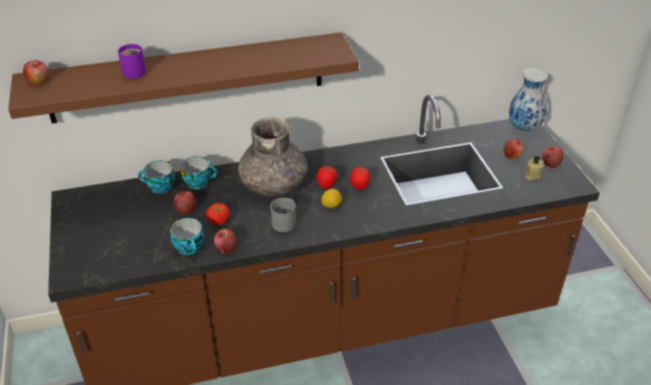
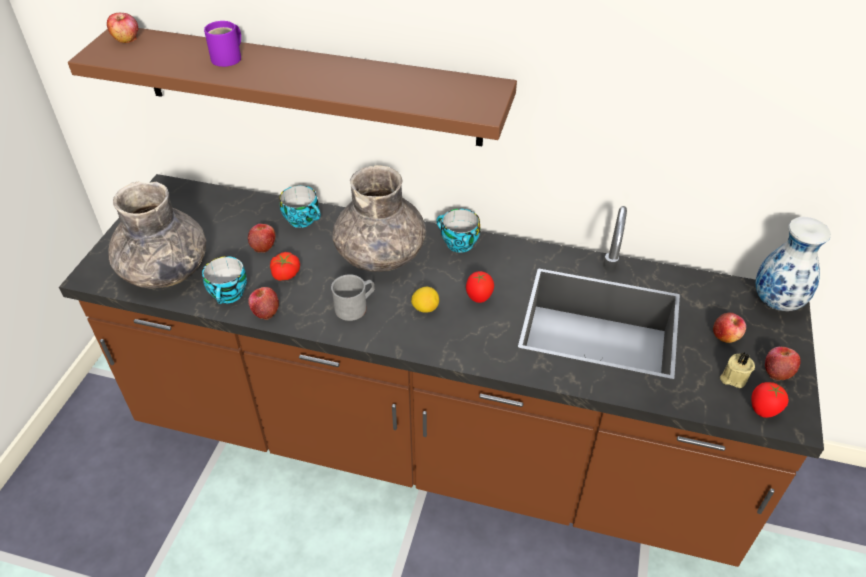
camera: 30 degrees right, 5 degrees up
(124, 251) = (164, 270): none -> grey vase
(159, 188) = (258, 210): cup -> cup (457, 243)
(326, 186) = (439, 281): tomato -> tomato (763, 411)

